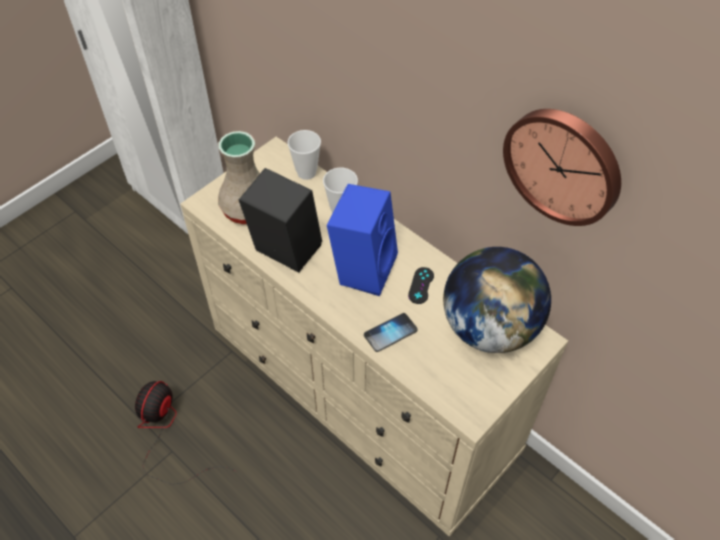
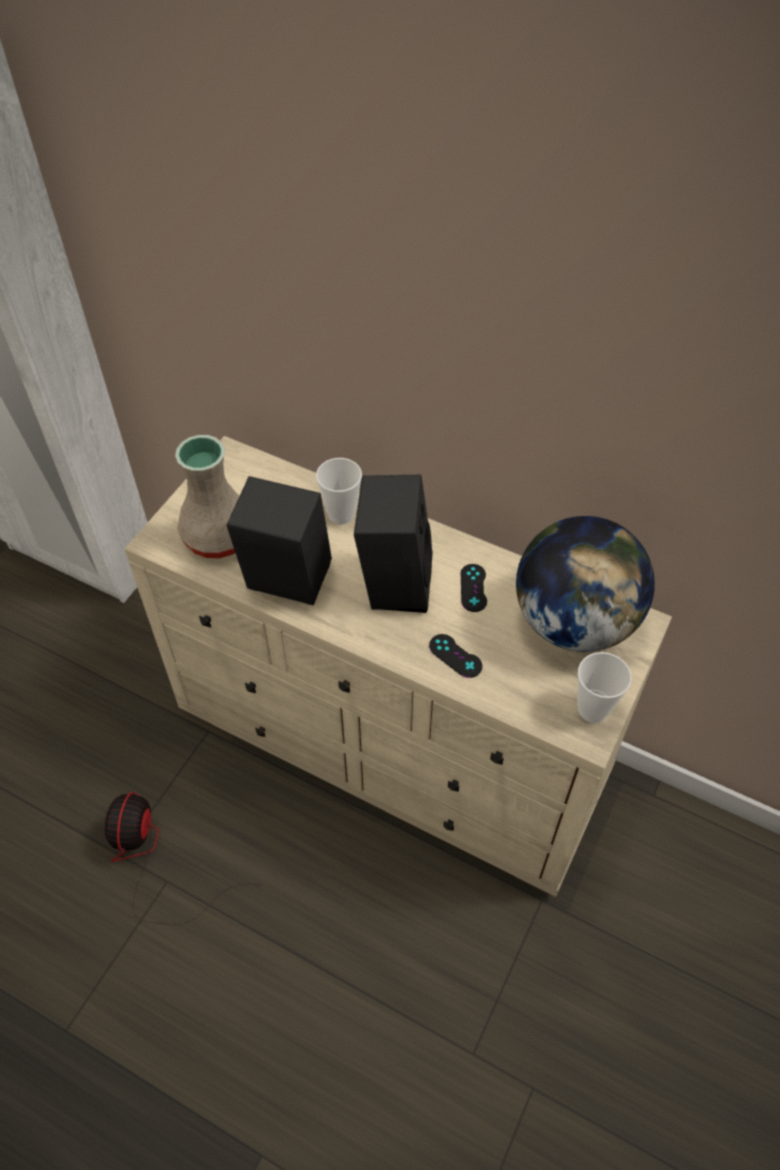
camera: 15 degrees left, 0 degrees up
(306, 172) = (280, 475): cup -> cup (592, 709)
(363, 267) = (393, 581): blue speaker -> black speaker
(390, 333) = (455, 656): phone -> black game controller
(564, 164) = (653, 396): wall clock -> none

